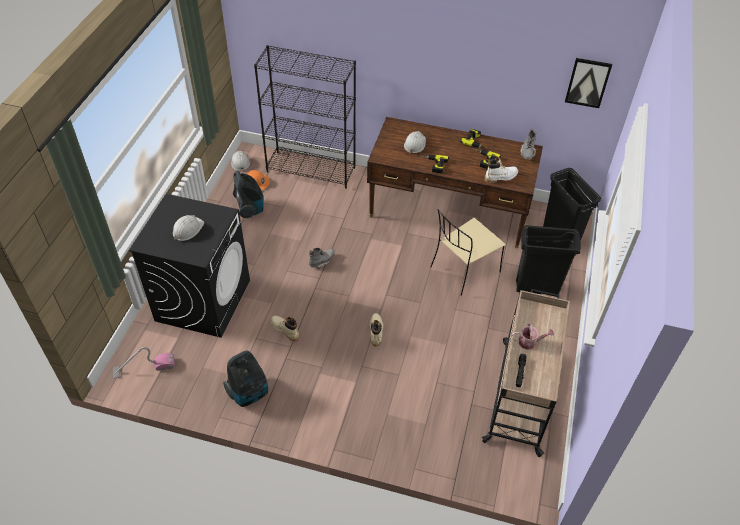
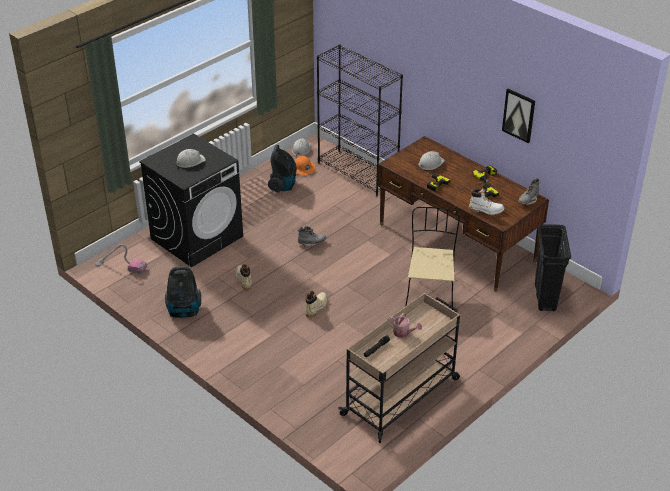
camera: 30 degrees right, 10 degrees down
(463, 270) = (430, 291): beige chair -> beige chair turned 105 degrees clockwise
(536, 288) = (486, 327): black trash can -> none
(587, 82) = (584, 141): picture -> picture (519, 115)

